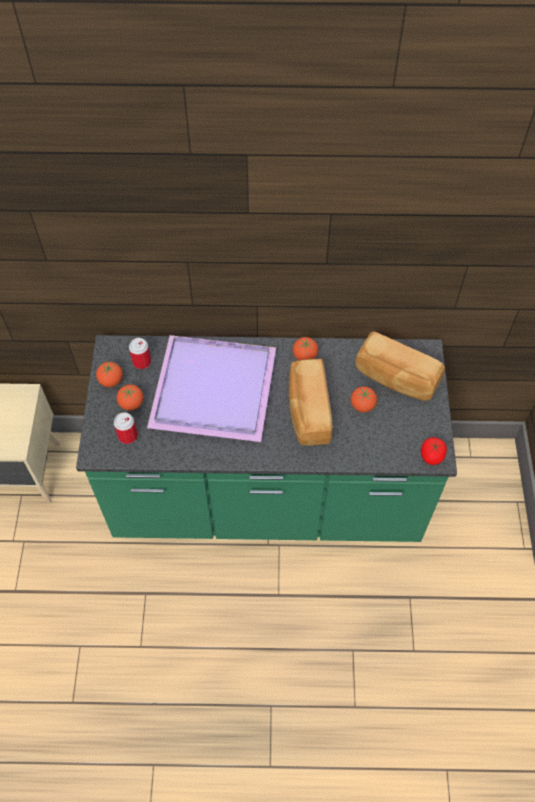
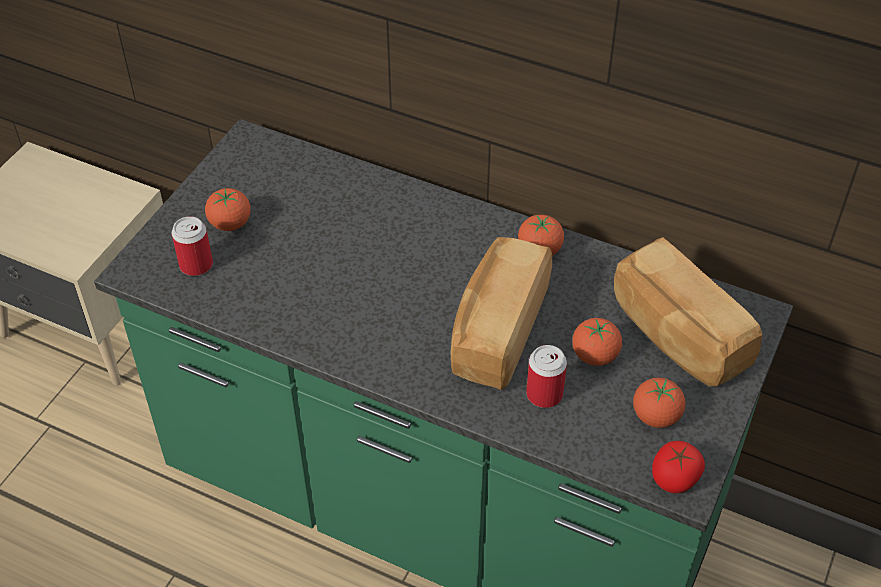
camera: 25 degrees right, 10 degrees down
(111, 381) = (221, 184): tomato -> tomato (656, 416)
(142, 362) = (282, 174): can -> can (544, 394)
(216, 387) = (370, 246): purple tray -> none

